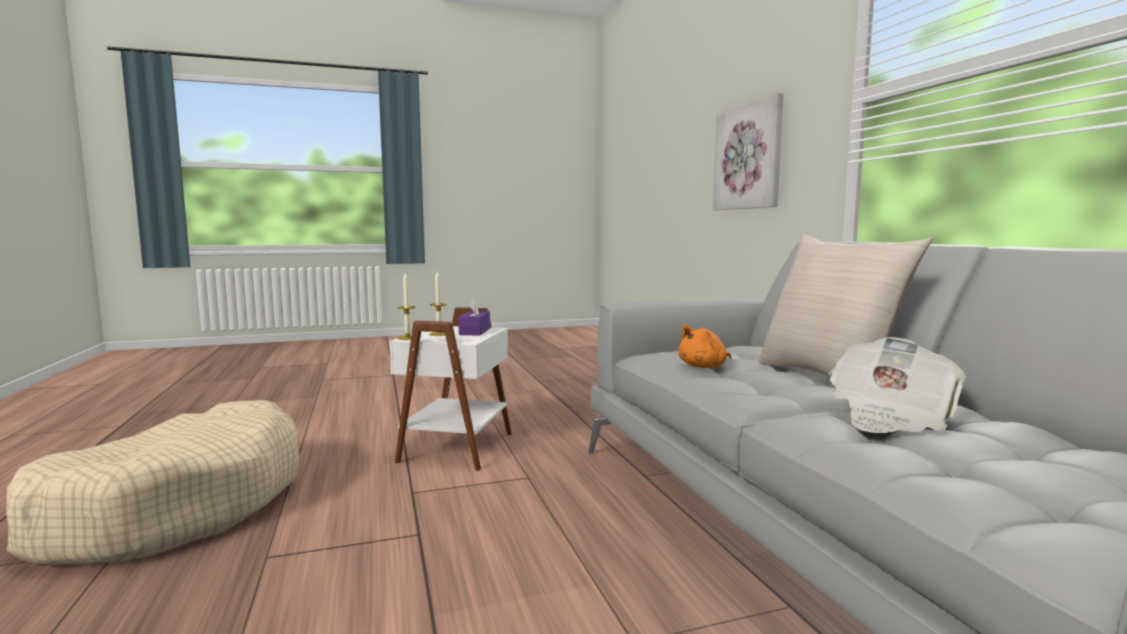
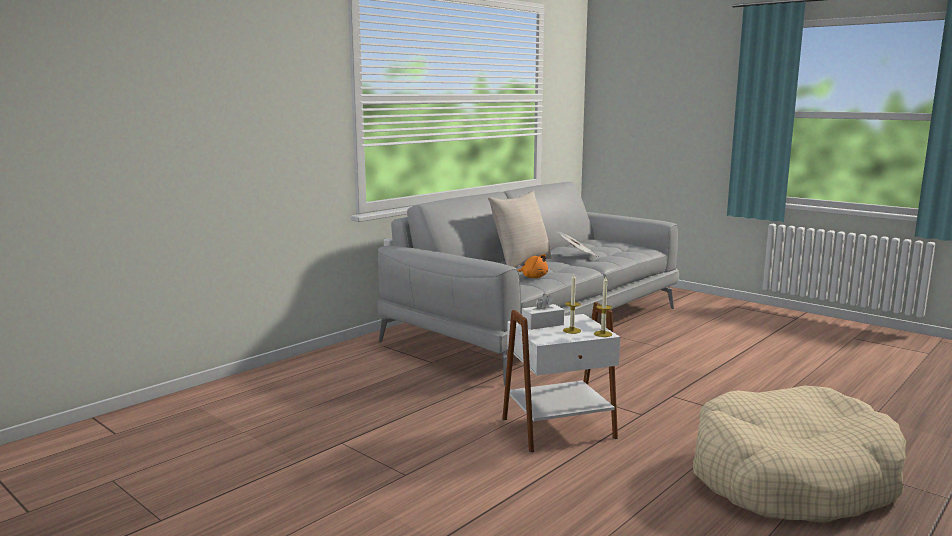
camera: 120 degrees left, 5 degrees up
(474, 331) = (542, 324): purple tissue box -> white tissue box
(748, 157) = (242, 131): picture -> none

